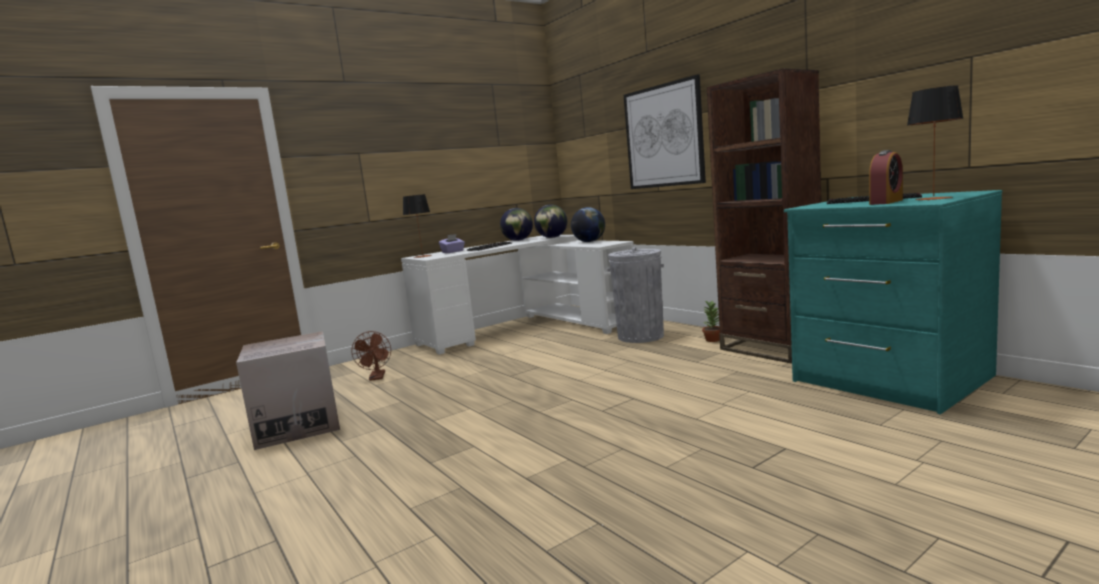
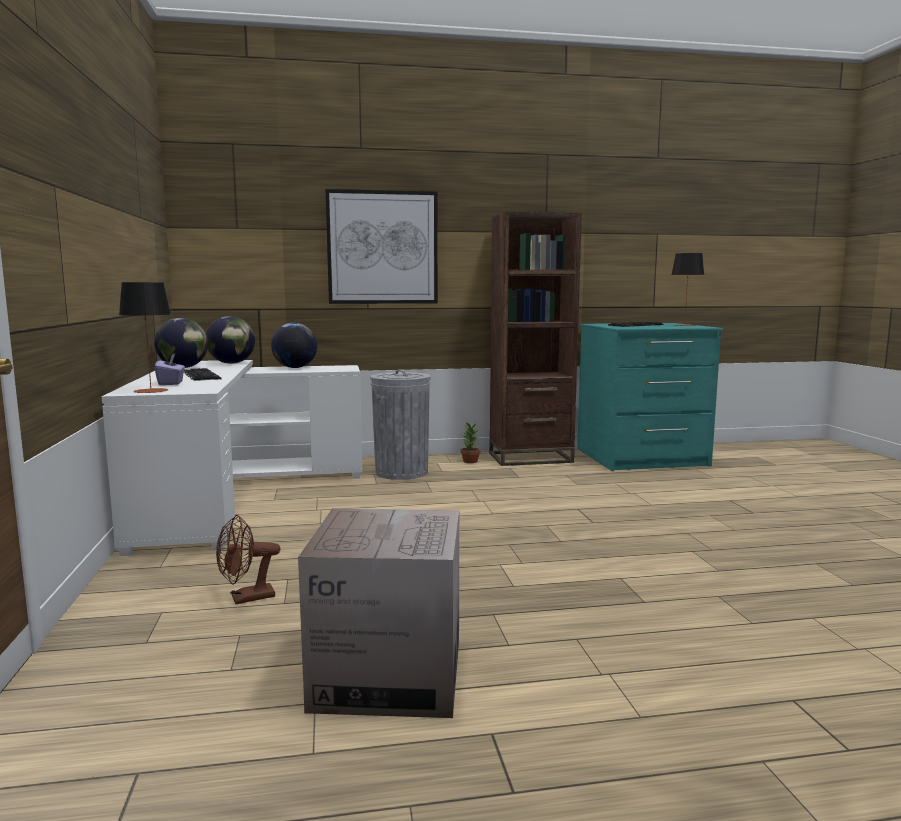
camera: 65 degrees left, 0 degrees up
(377, 378) = (246, 598): brown fan -> brown fan turned 135 degrees clockwise
(886, 202) = (668, 326): alarm clock -> none

